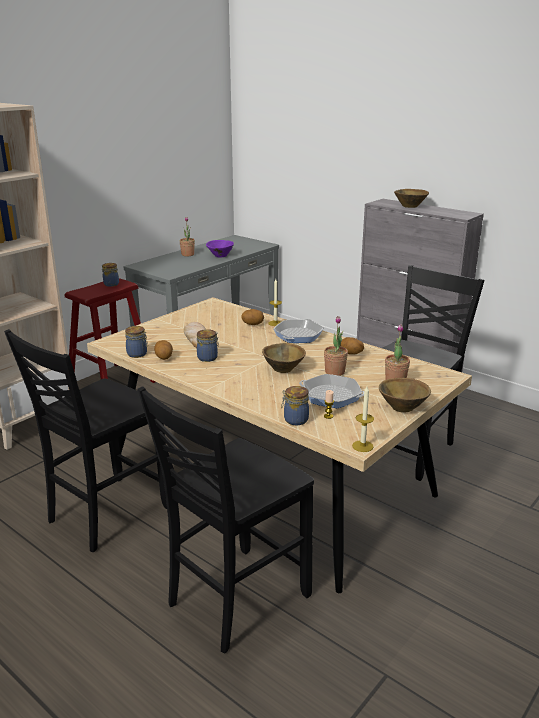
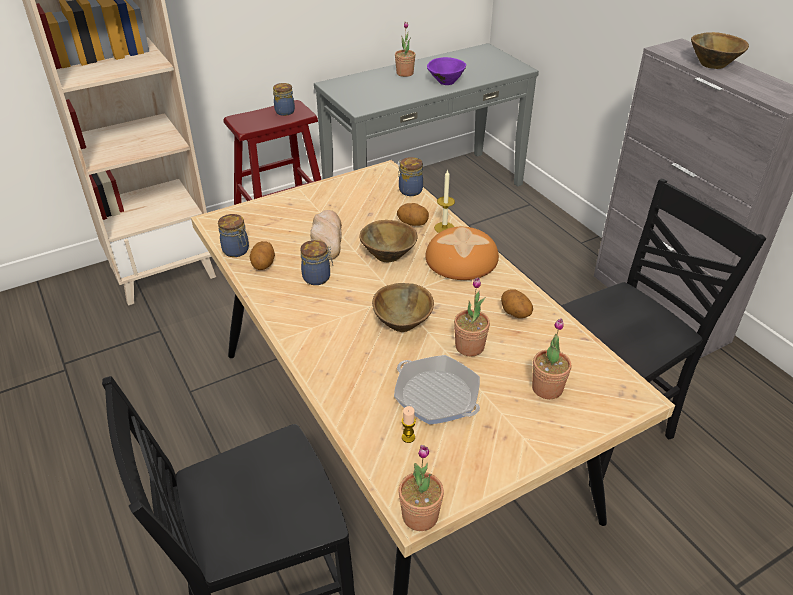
camera: 20 degrees right, 15 degrees up
(106, 514) = (186, 431): black chair -> none
(295, 420) = (358, 432): jar -> jar (409, 190)
(298, 335) = (461, 259): frying pan -> bread
(362, 446) = (420, 516): candle -> potted plant
(403, 407) = (527, 448): brown bowl -> brown bowl (389, 255)

